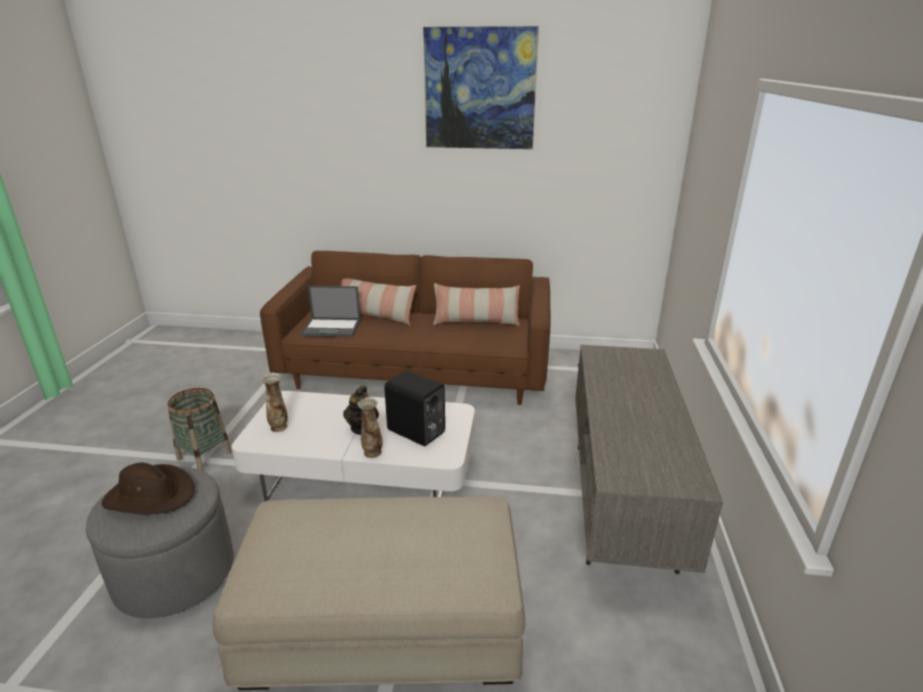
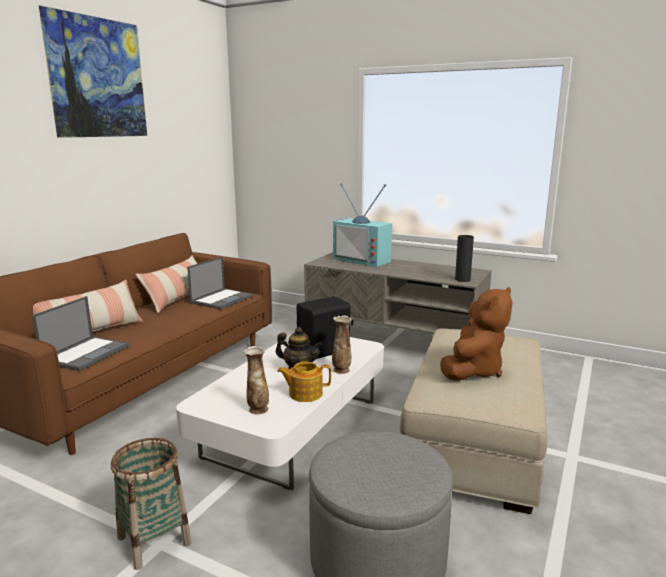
camera: 70 degrees left, 10 degrees down
(151, 495) = (370, 465): brown hat -> none
(313, 443) = (305, 394): none -> teapot
(347, 537) = (473, 370): none -> brown plush toy
(490, 339) = (222, 299): none -> laptop
(624, 473) = (462, 279): none -> black vase
(645, 377) = (364, 260): none -> television

